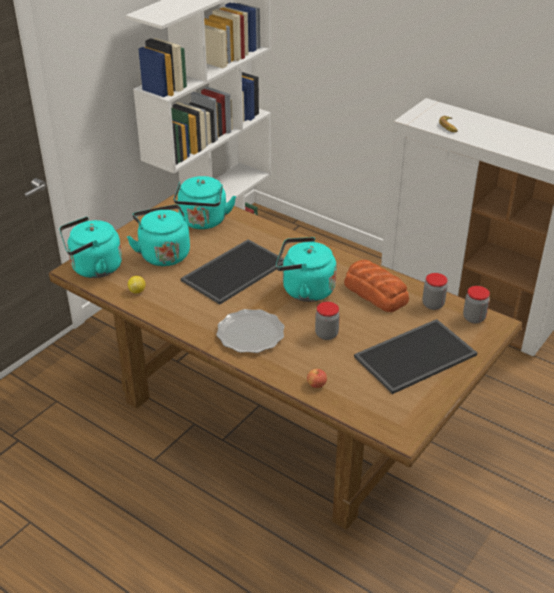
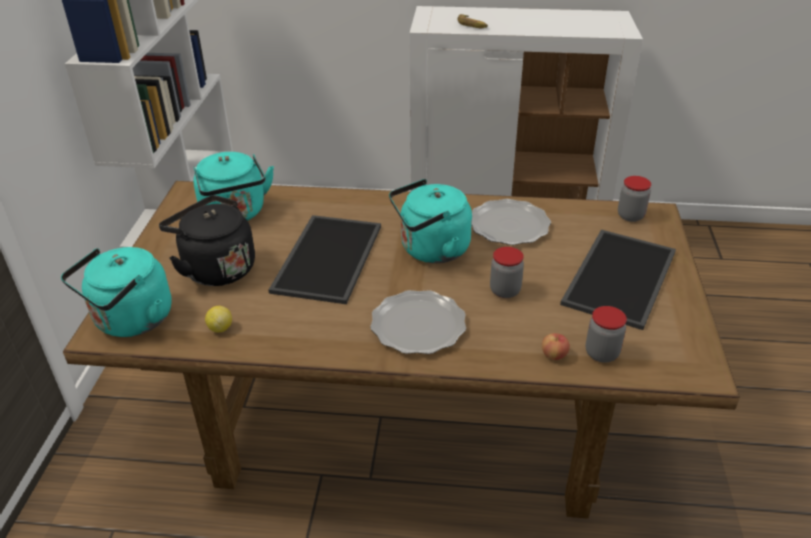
camera: 30 degrees left, 0 degrees up
(163, 254) = (216, 268): turquoise kettle -> black kettle
(375, 292) = (509, 225): bread -> plate
(433, 304) = (578, 217): jar -> jar (601, 353)

